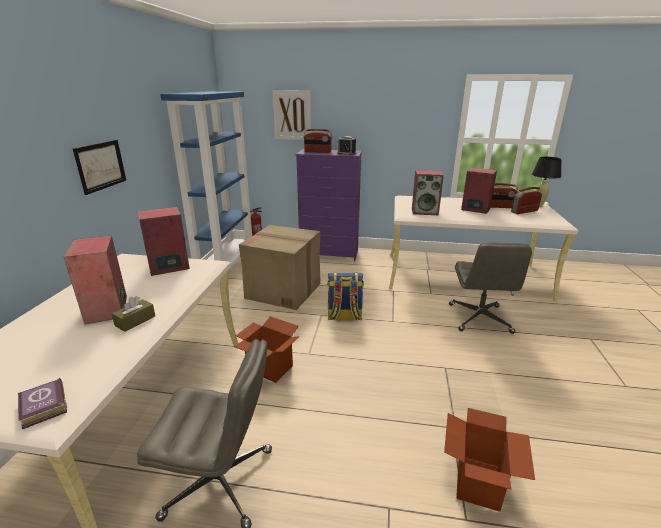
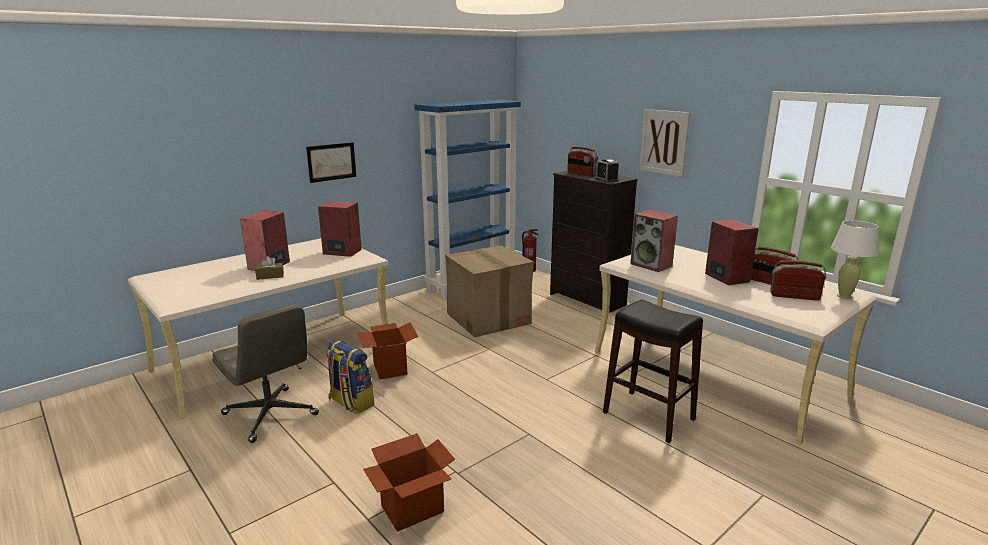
camera: 40 degrees right, 5 degrees down
(43, 407) = (176, 298): book -> none
(292, 115) = (575, 129): picture -> picture (664, 142)
(329, 254) = (587, 300): purple dresser -> black dresser
(344, 317) = (506, 358): backpack -> backpack (350, 403)
(480, 319) = (648, 416): grey office chair -> black stool
(539, 205) = (844, 296): black table lamp -> white table lamp

